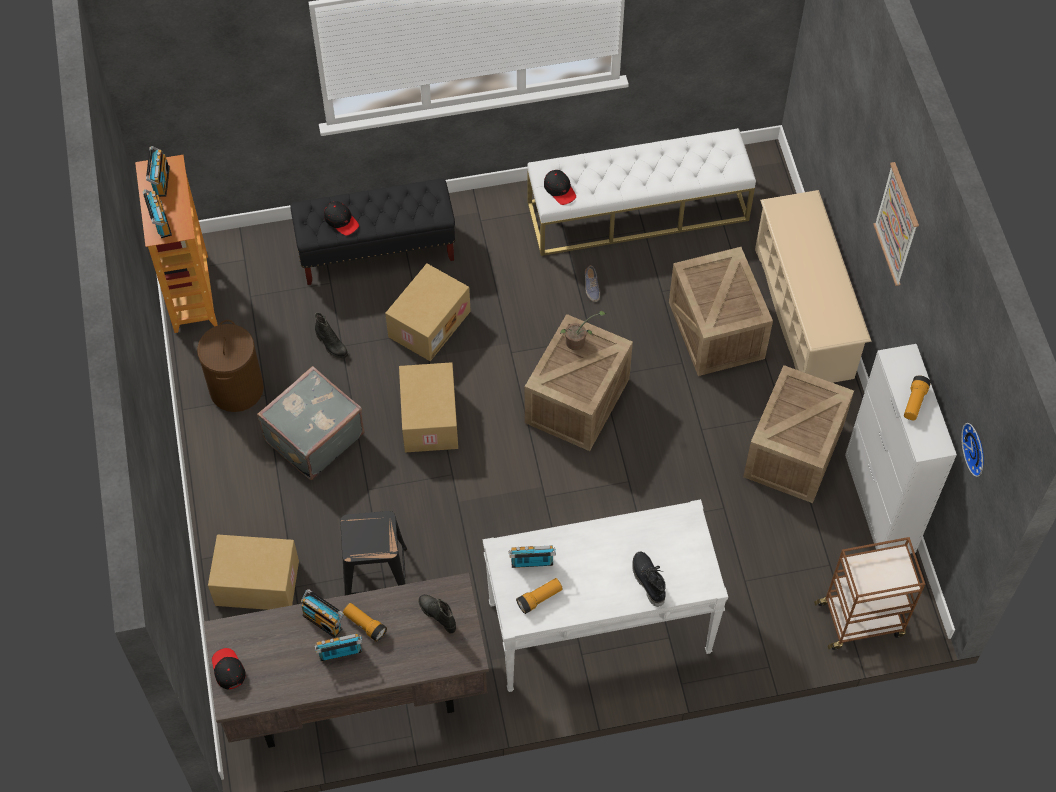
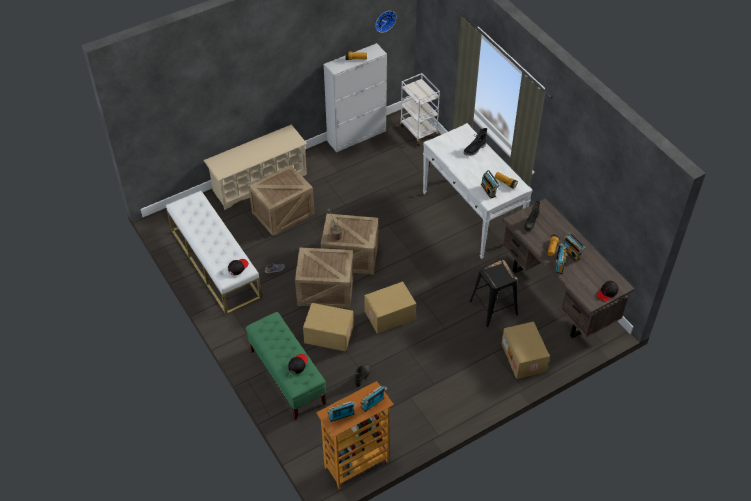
camera: 110 degrees left, 10 degrees down
(236, 388) = (412, 413): brown laundry basket -> none
(312, 436) = (425, 364): grey suitcase -> none
(377, 251) = (287, 377): black bench -> green bench
(793, 450) = (342, 170): crate -> crate (324, 291)
(861, 619) = (418, 131): brown cart -> white cart
(897, 224) = (275, 58): picture -> none

